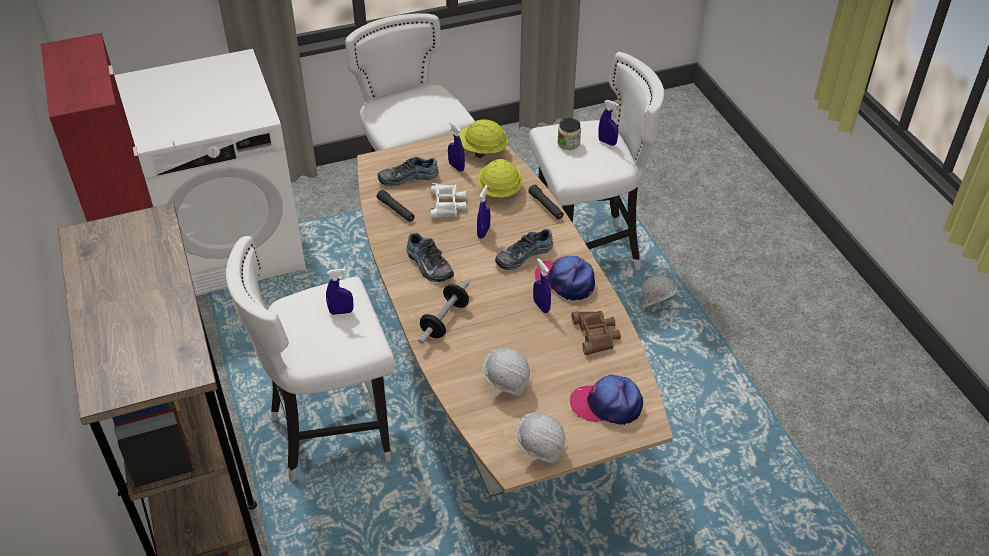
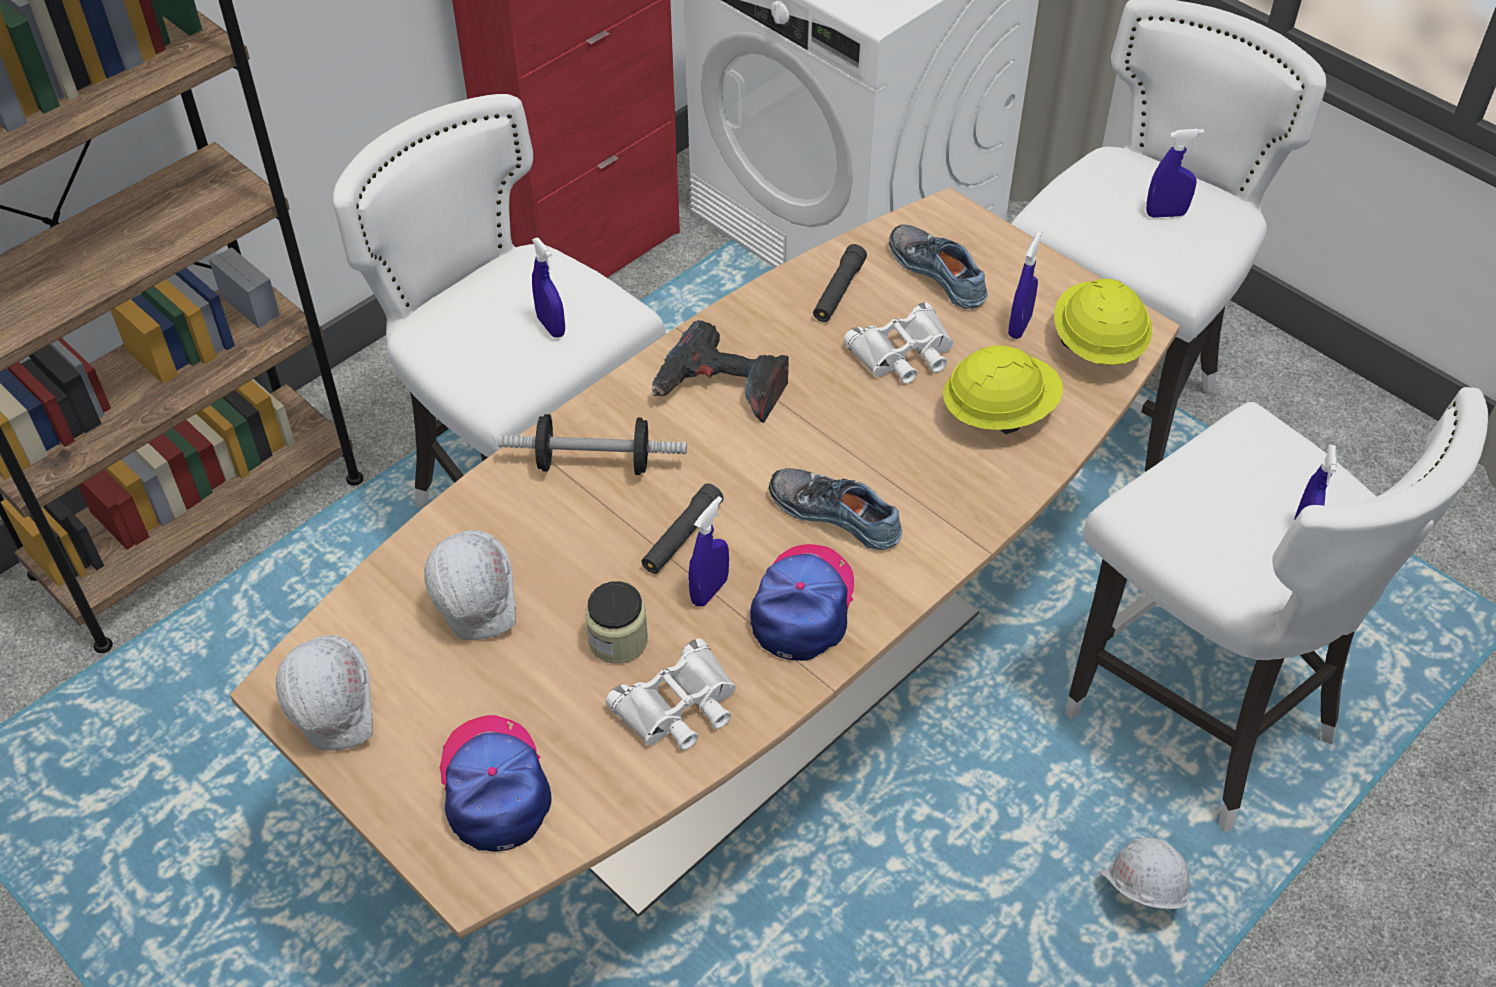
camera: 65 degrees right, 5 degrees up
(428, 265) = (721, 388): shoe -> power drill
(483, 232) = (861, 432): blue spray bottle -> blue spray bottle (1166, 214)
(546, 206) = (1004, 499): black flashlight -> black flashlight (682, 537)
(568, 143) = (1243, 471): jar -> jar (618, 640)
(596, 334) = (679, 706): brown binoculars -> white binoculars

